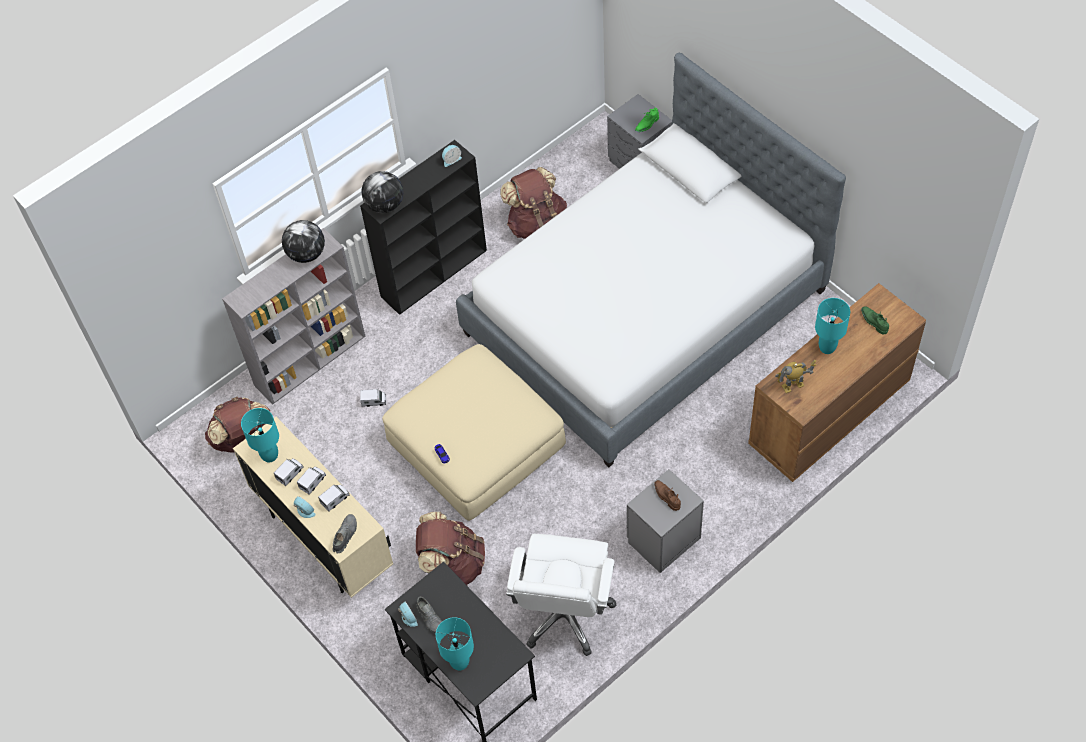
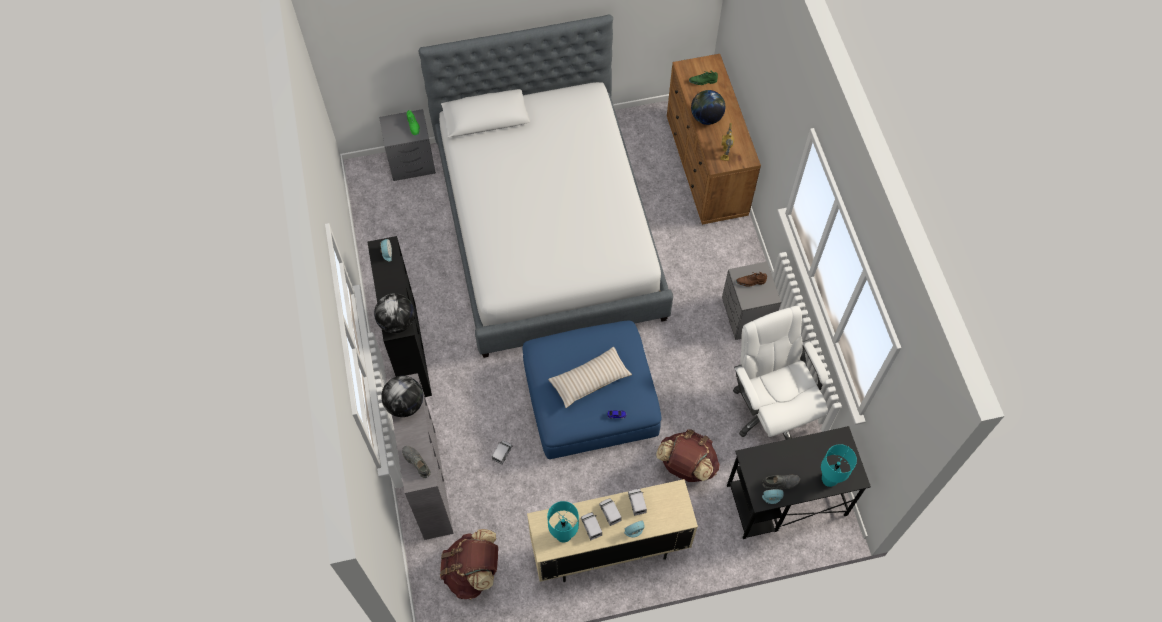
camera: 65 degrees left, 5 degrees up
(345, 535) = (675, 510): grey shoe -> grey shoe (416, 462)
(465, 413) = (590, 380): none -> beige pillow
(476, 444) = (590, 398): beige ottoman -> blue ottoman
(536, 224) = (416, 258): brown backpack -> none
(565, 614) = (770, 409): white office chair -> white office chair turned 150 degrees counterclockwise
(827, 347) = (706, 118): turquoise table lamp -> globe

